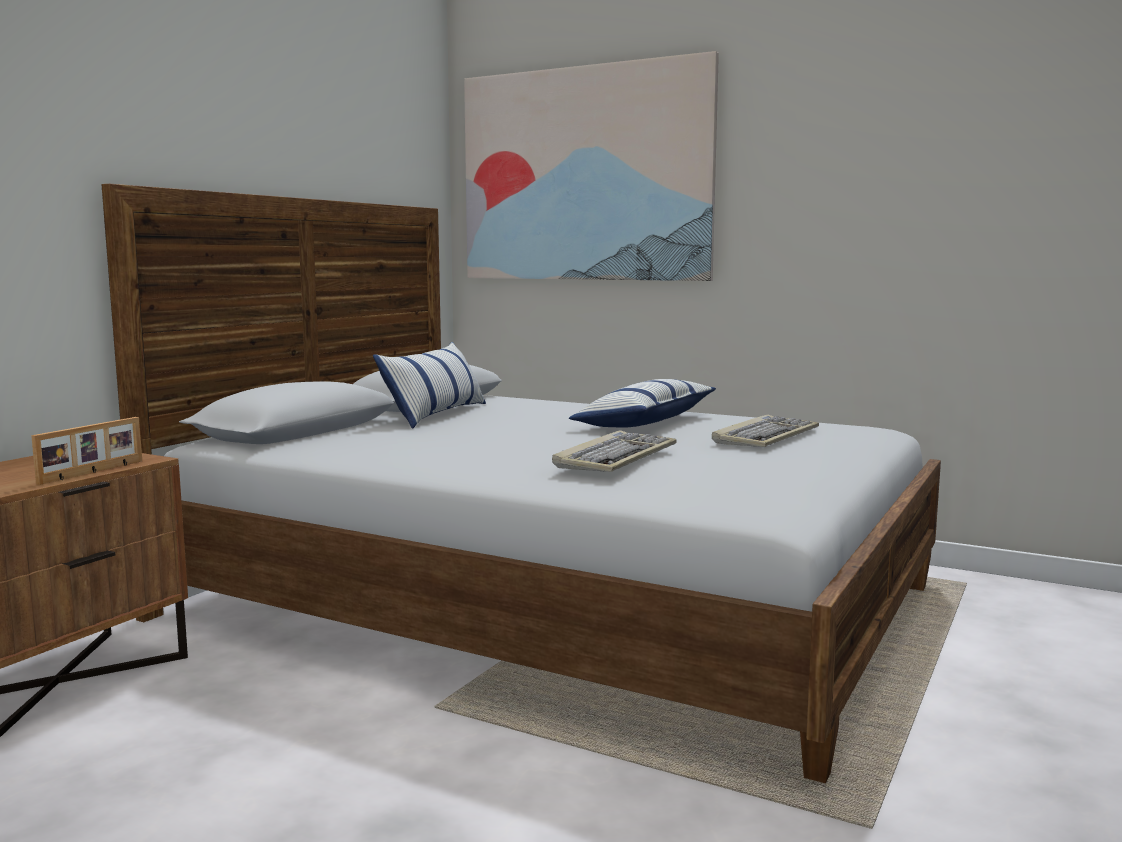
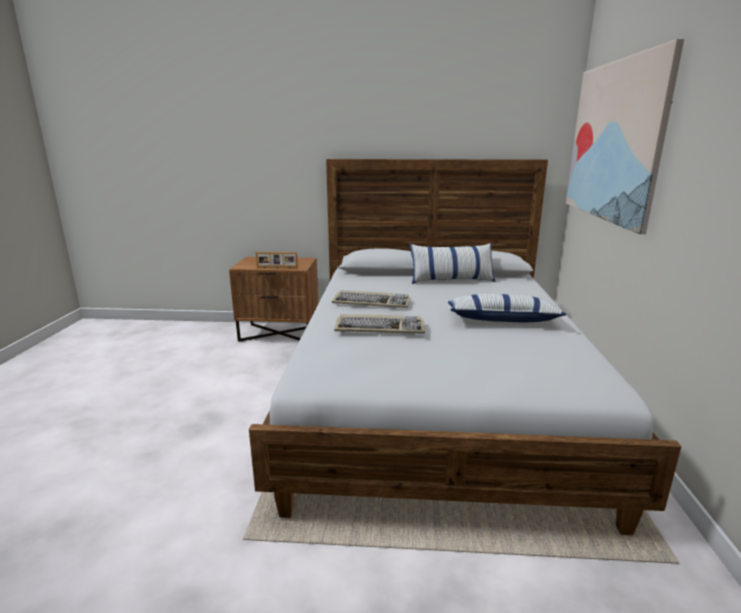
camera: 65 degrees right, 10 degrees up
(765, 436) = (507, 355): keyboard -> keyboard (372, 302)

